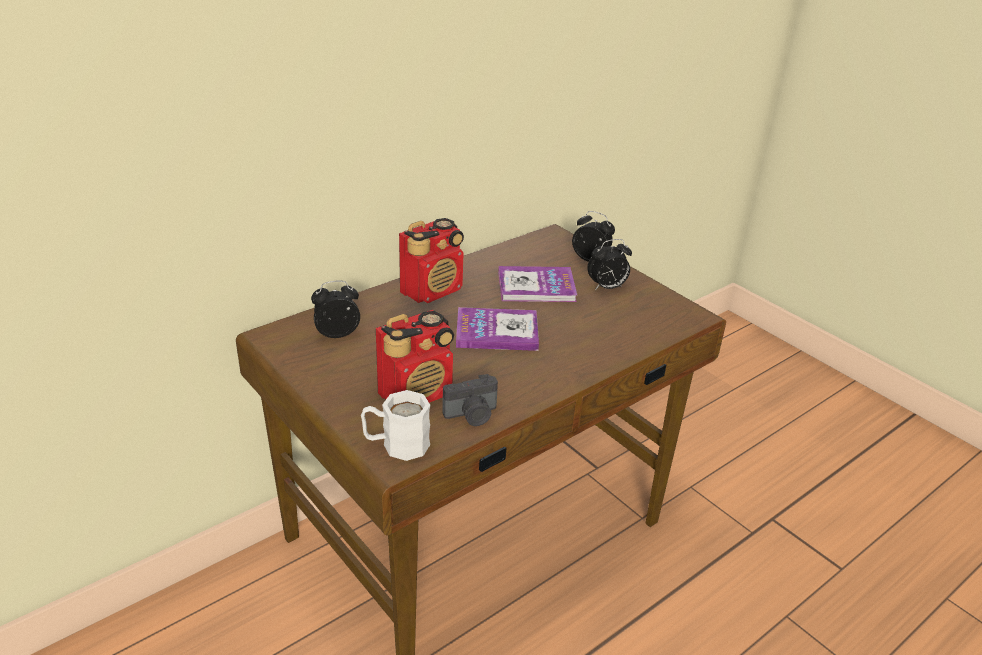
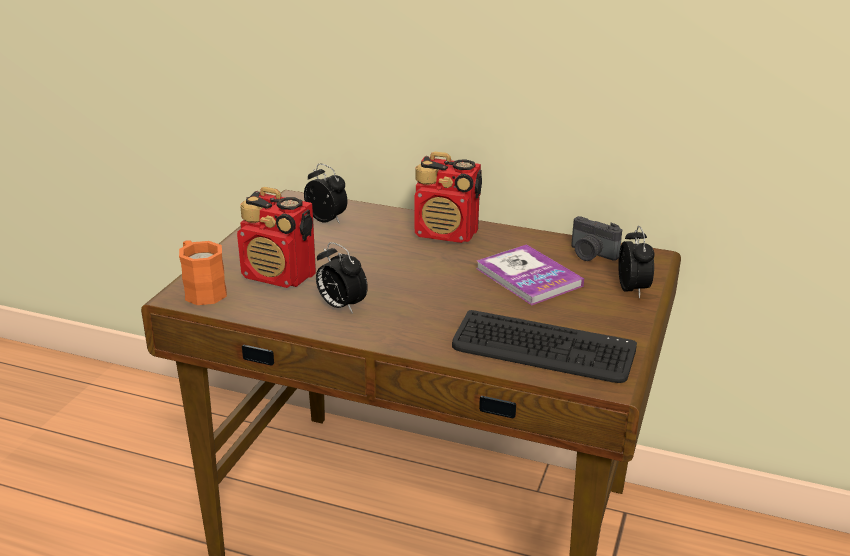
camera: 60 degrees right, 5 degrees down
(396, 444) = (201, 290): white mug -> orange mug
(472, 415) = (273, 309): camera -> camera (591, 254)
(497, 331) = (419, 281): book -> none
(606, 287) = (587, 314): alarm clock -> alarm clock (341, 306)
(637, 321) = (542, 349): none -> keyboard

